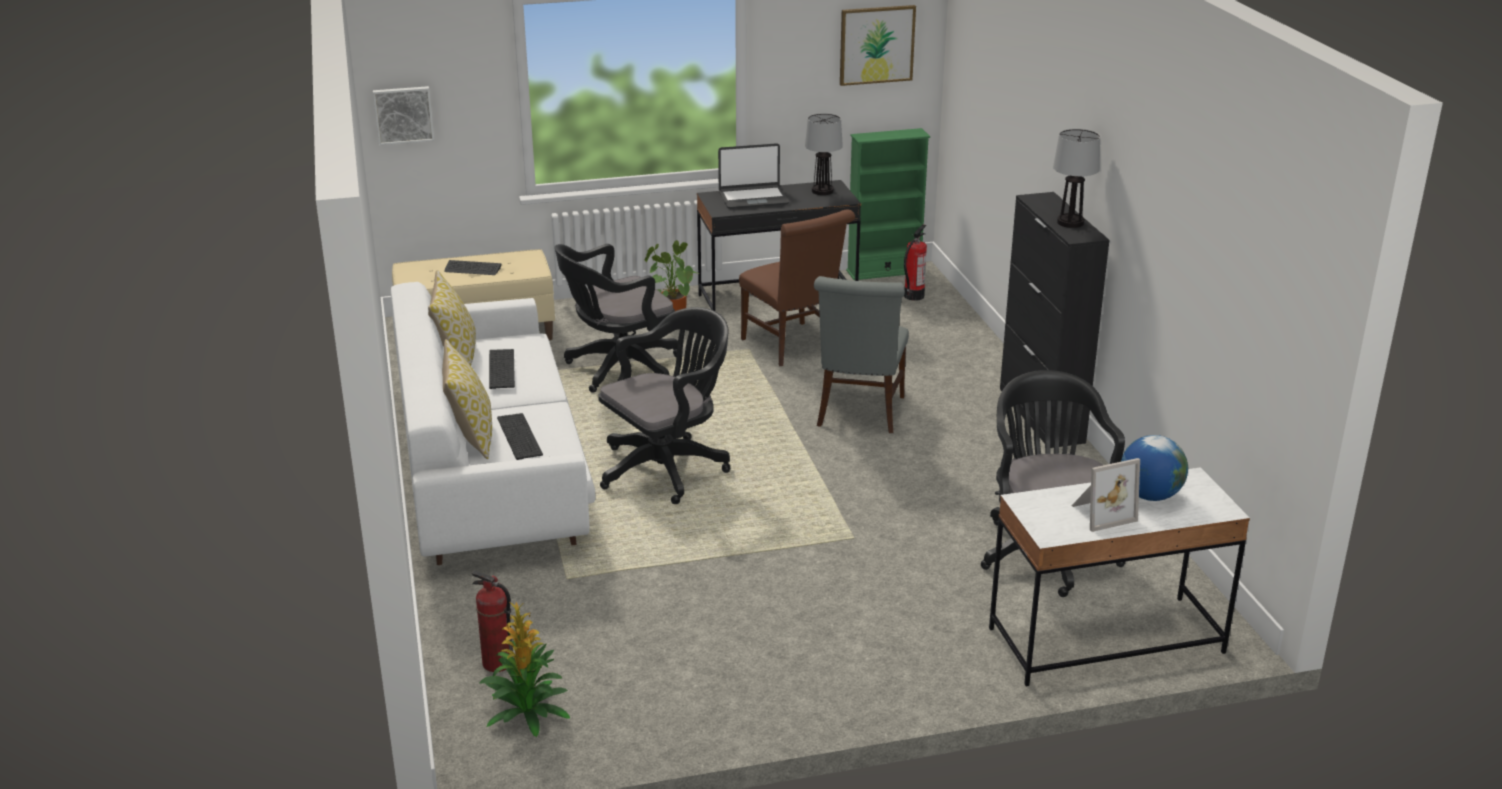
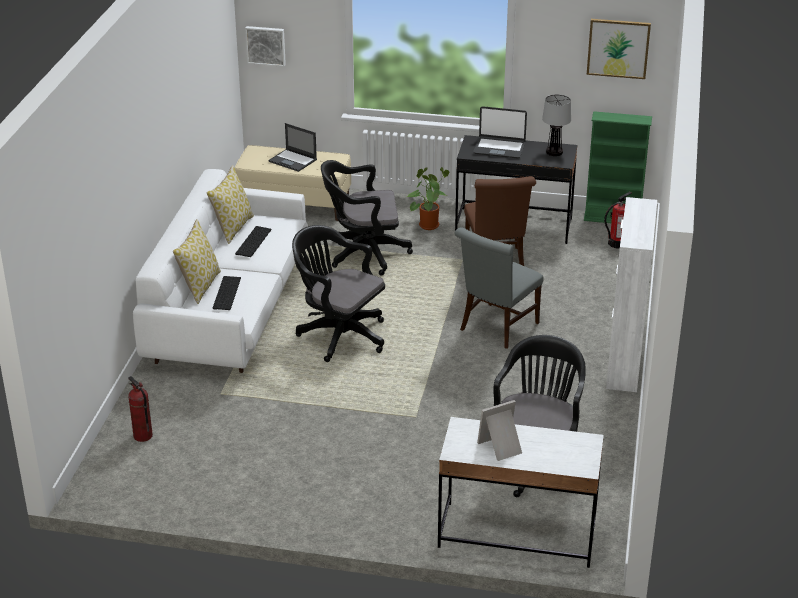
camera: 25 degrees right, 5 degrees up
(472, 269) = (293, 160): keyboard -> laptop
(526, 712) = (136, 470): potted plant -> none
(668, 468) = (339, 335): black office chair -> black office chair turned 135 degrees counterclockwise
(1041, 415) = (624, 363): black cabinet -> white cabinet
(1071, 222) = (640, 229): table lamp -> none
(1101, 513) = (501, 447): picture frame -> picture frame turned 150 degrees clockwise
(1150, 495) = (547, 445): globe -> none

